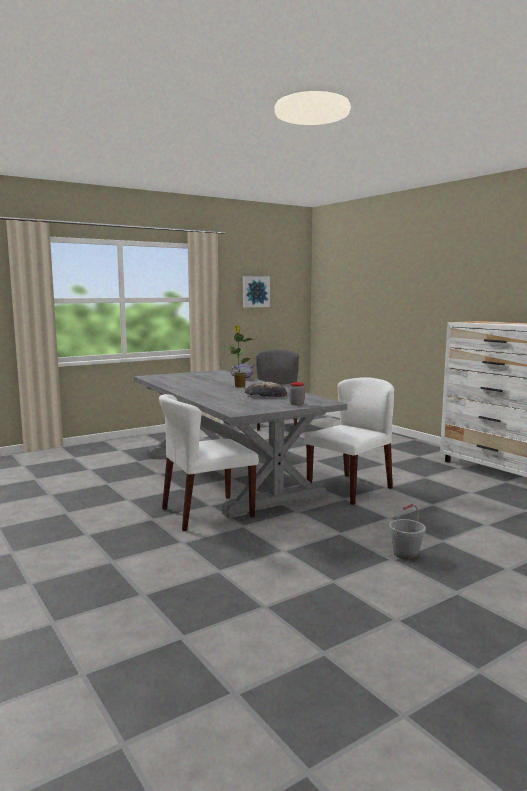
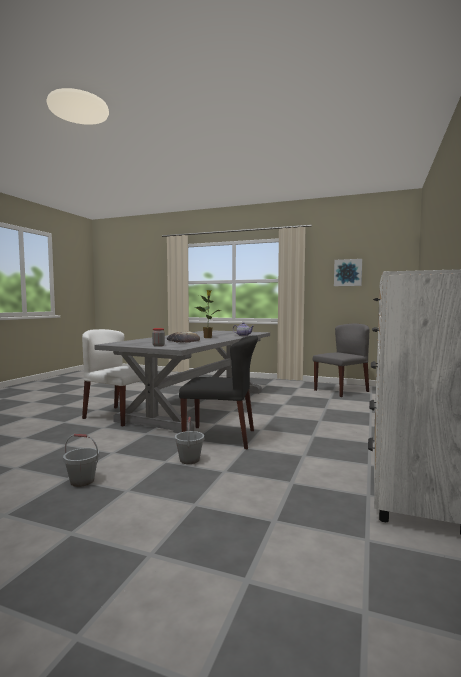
camera: 55 degrees right, 5 degrees down
(350, 489) = (220, 437): white chair -> black chair
(396, 509) = (189, 460): none -> grey bucket

